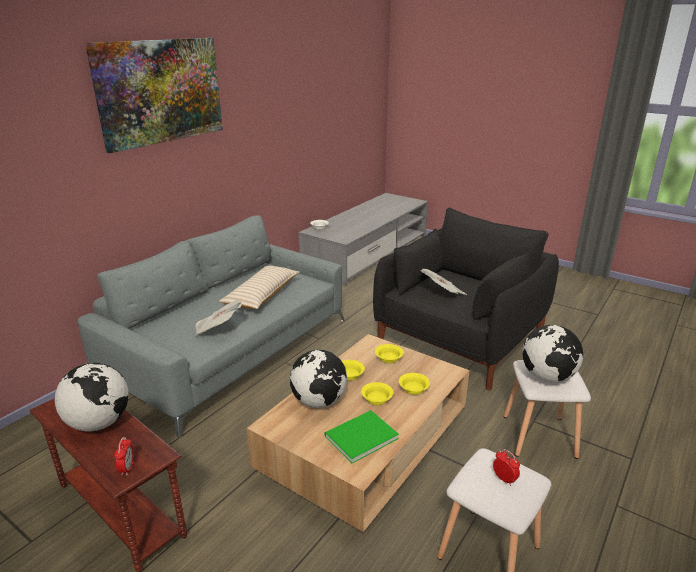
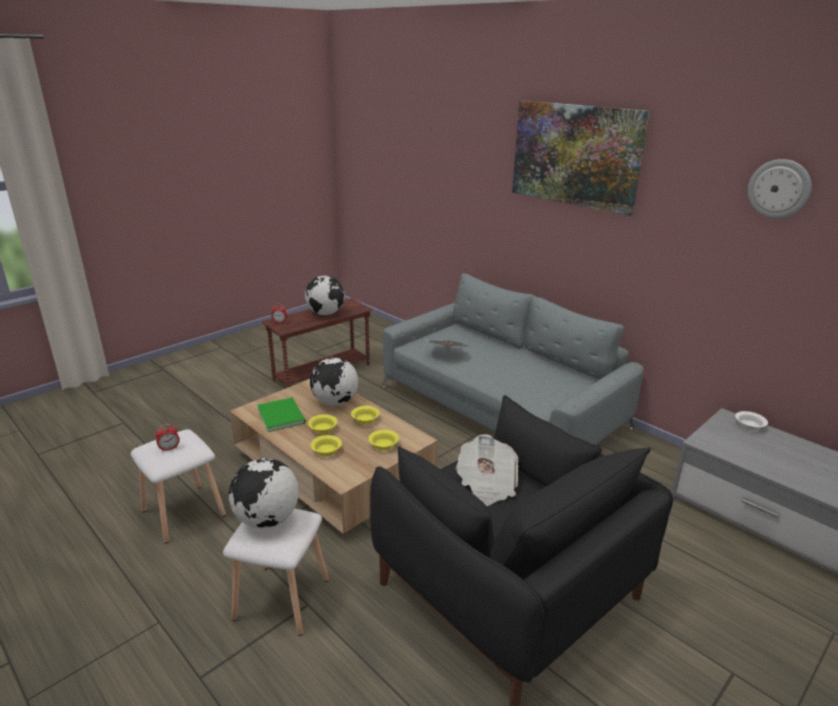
camera: 100 degrees right, 0 degrees up
(262, 295) = (511, 374): beige pillow -> none
(287, 79) = (779, 188): none -> wall clock

